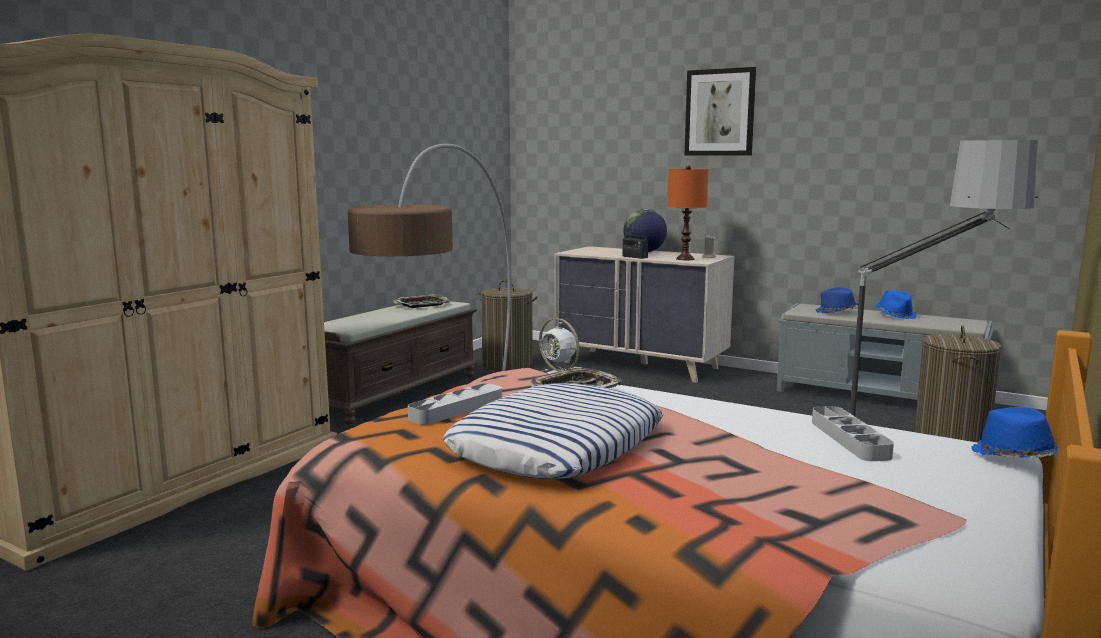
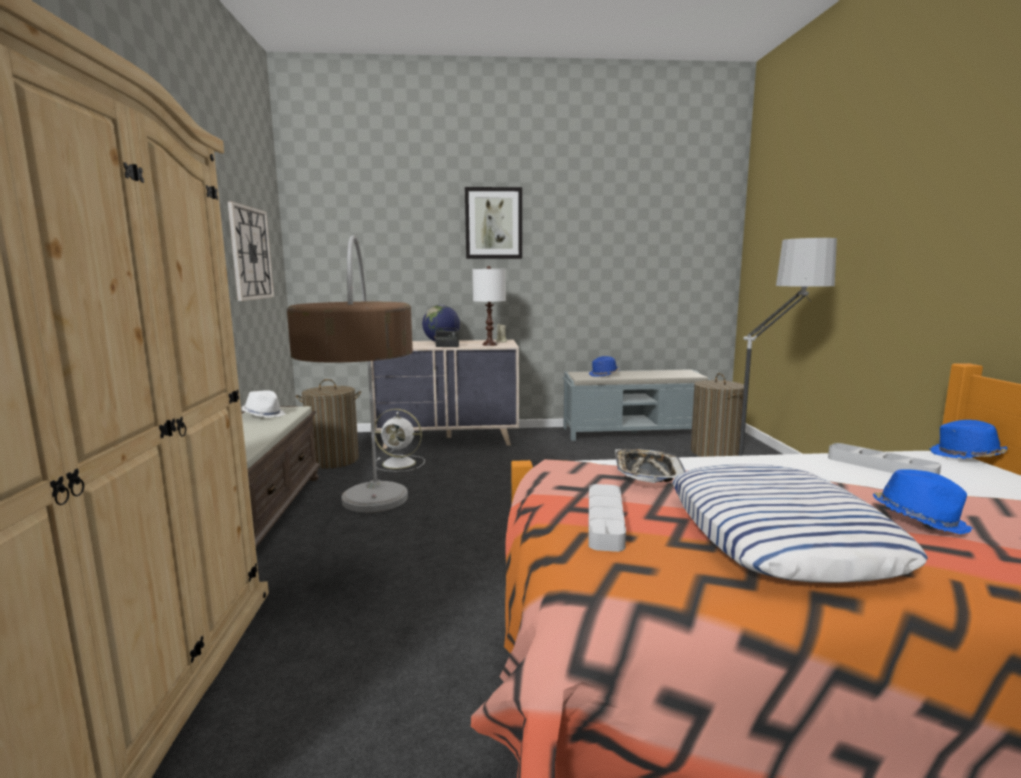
camera: 35 degrees left, 0 degrees up
(422, 305) = (264, 415): tray -> white hat
(453, 152) = (251, 253): none -> wall clock
(685, 259) = (490, 344): orange table lamp -> white table lamp
(895, 315) = (640, 372): blue hat -> blue hat (919, 519)

